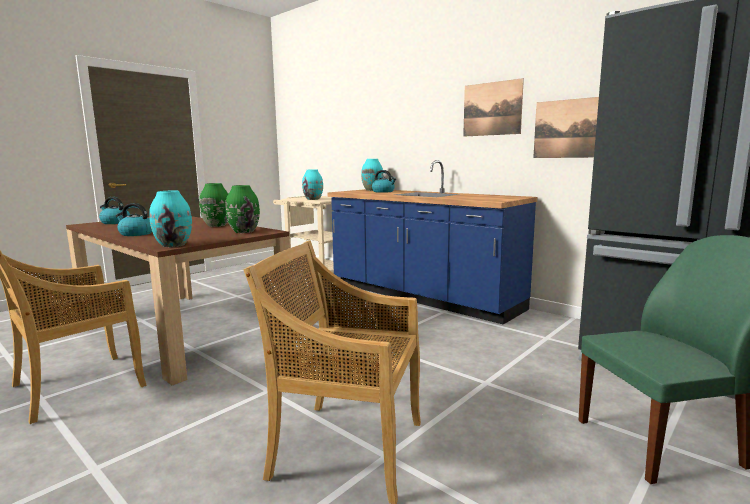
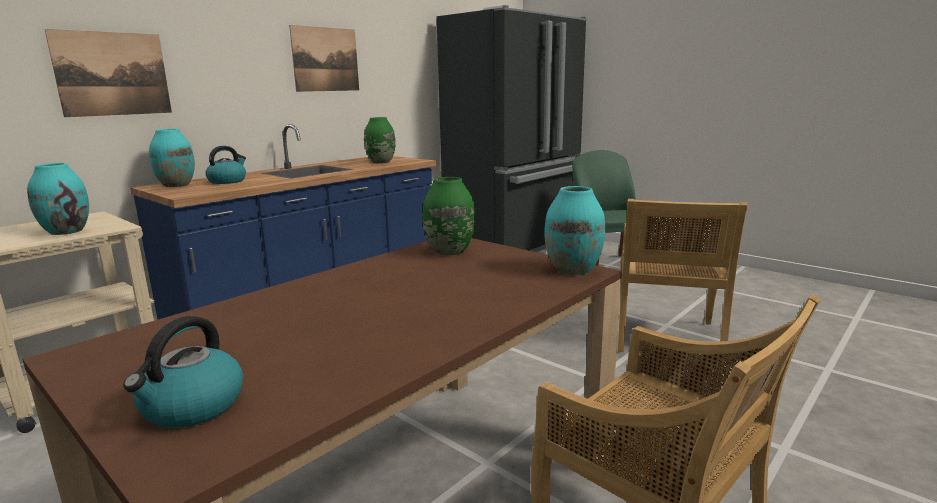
camera: 90 degrees left, 5 degrees up
(136, 234) = (458, 318): kettle -> none
(216, 225) = (363, 275): green vase -> green vase (380, 162)
(569, 128) = (397, 86): picture -> picture (113, 74)

